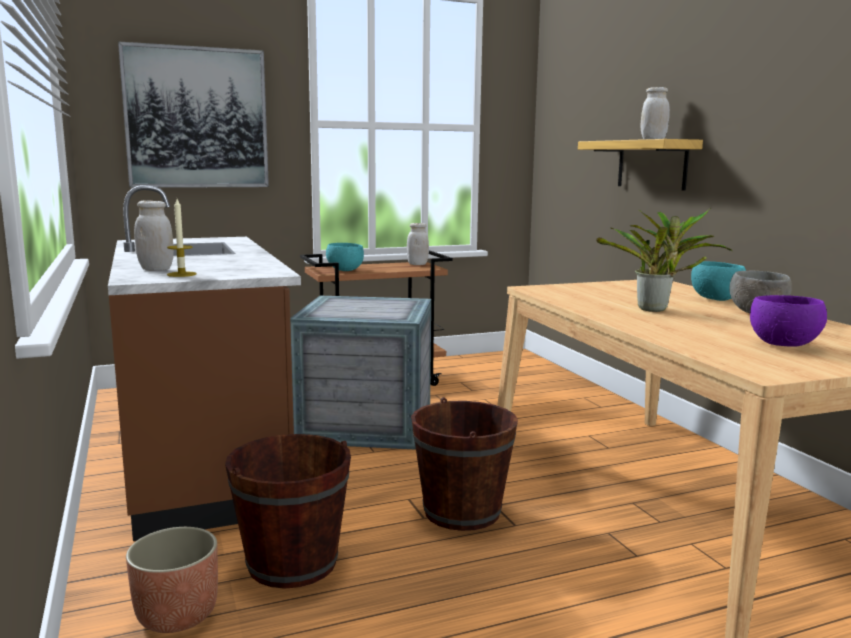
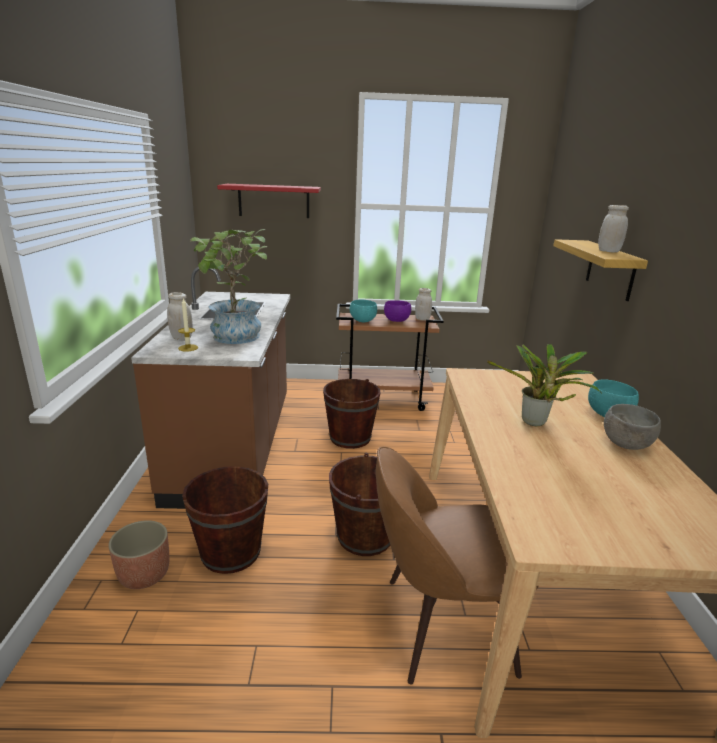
camera: 20 degrees right, 10 degrees up
(196, 118) = (274, 201): picture -> red shelf
(236, 265) = (235, 338): none -> potted plant
(364, 423) = (350, 438): crate -> brown bucket
(618, 569) = (442, 624): none -> brown chair
(784, 345) = (599, 502): purple bowl -> purple bowl (397, 321)

